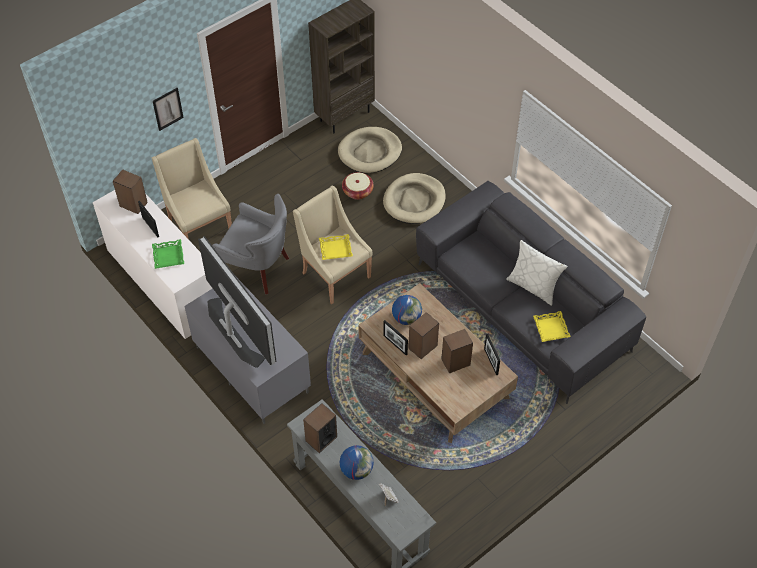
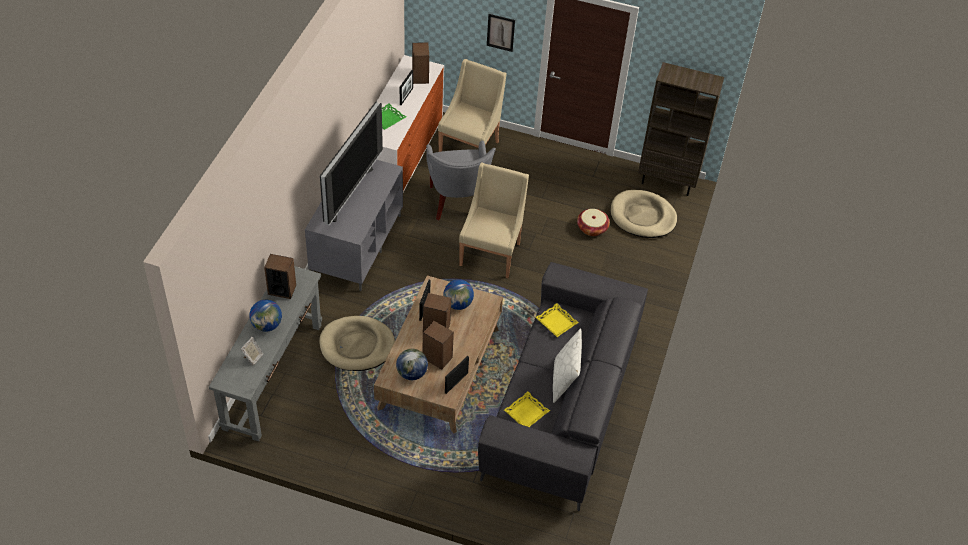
camera: 55 degrees right, 5 degrees down
(335, 249) = (490, 224): yellow tray -> yellow tray (556, 322)
(414, 201) = (616, 271): beige dog bed -> beige dog bed (357, 346)
(461, 389) = (411, 373): none -> globe

